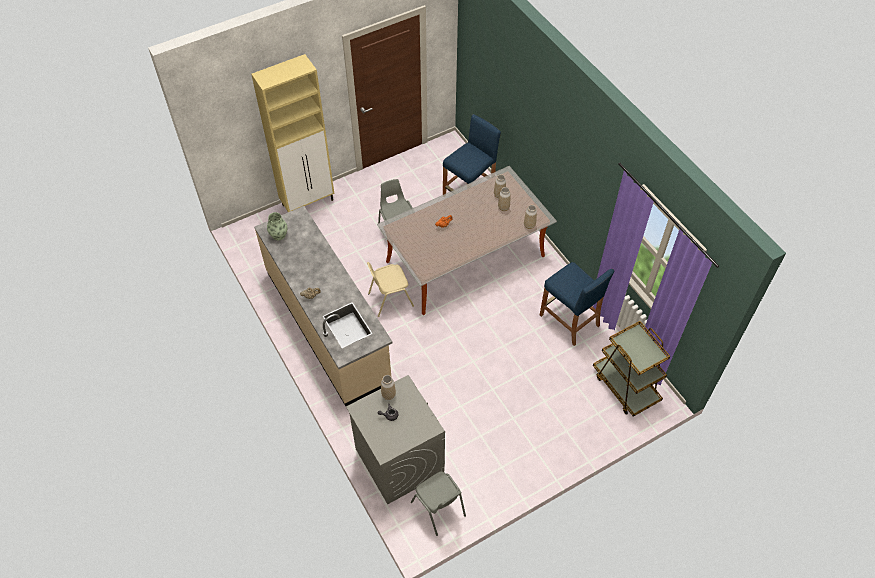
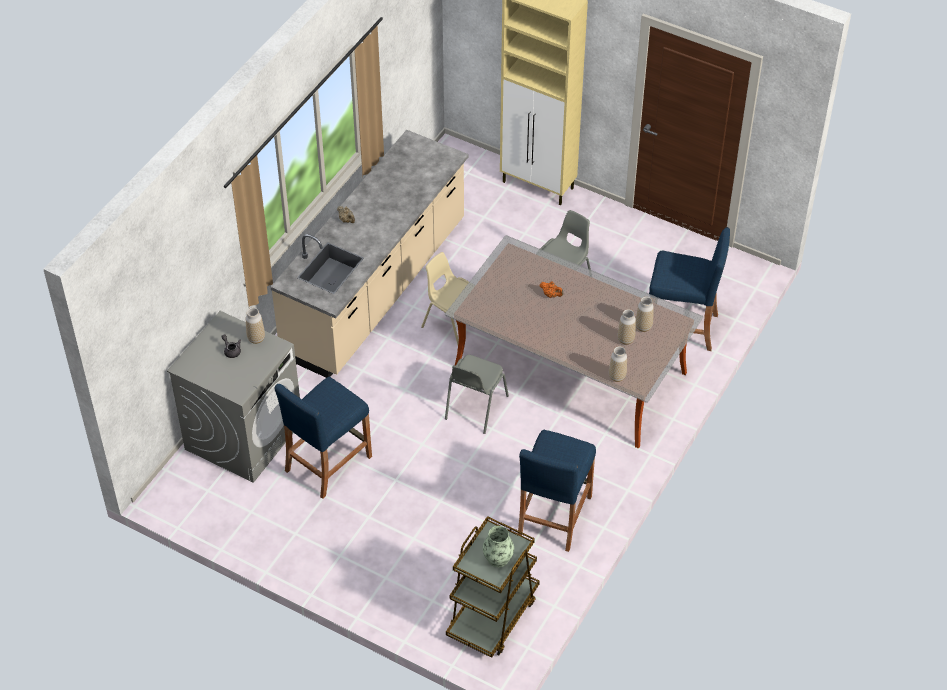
camera: 60 degrees right, 5 degrees down
(278, 235) = (410, 154): vase -> vase (498, 558)
(438, 509) = (205, 497): grey chair -> grey chair (475, 407)
(455, 421) = (328, 463): none -> blue stool

